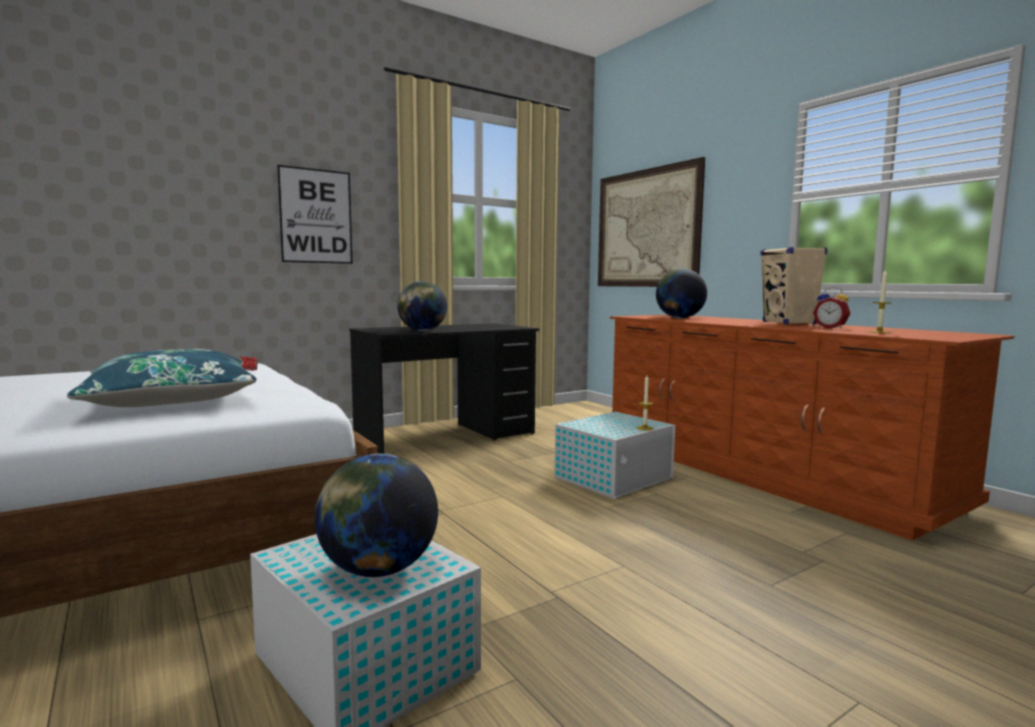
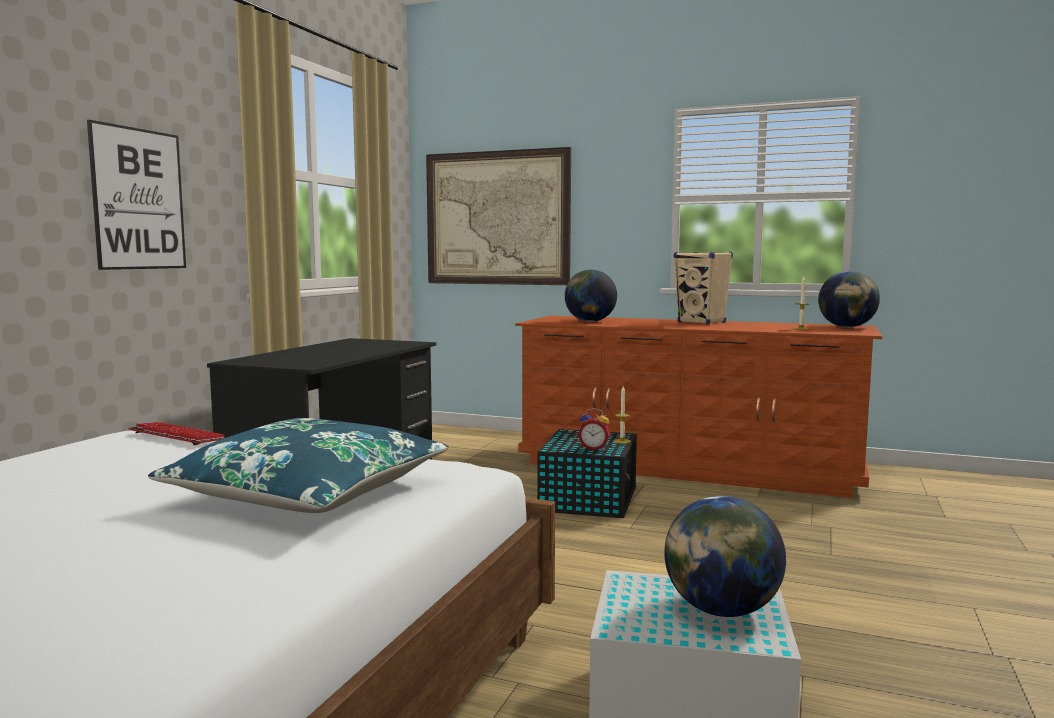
camera: 35 degrees left, 0 degrees up
(422, 330) = (327, 358): globe -> globe (847, 327)
(615, 477) = (589, 499): white storage box -> black storage box
(831, 328) = (754, 326): alarm clock -> alarm clock (594, 448)

